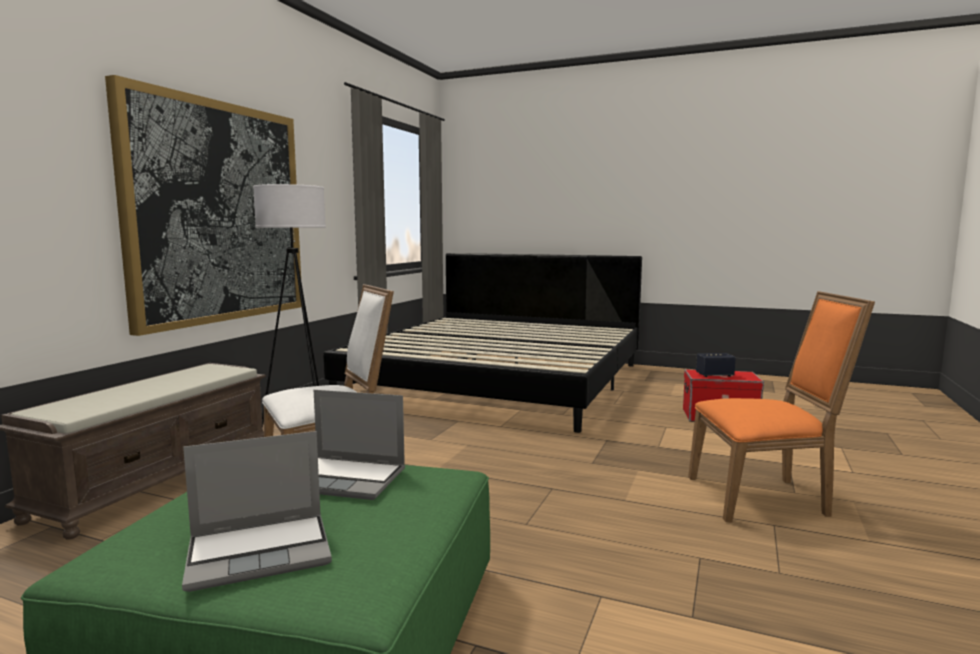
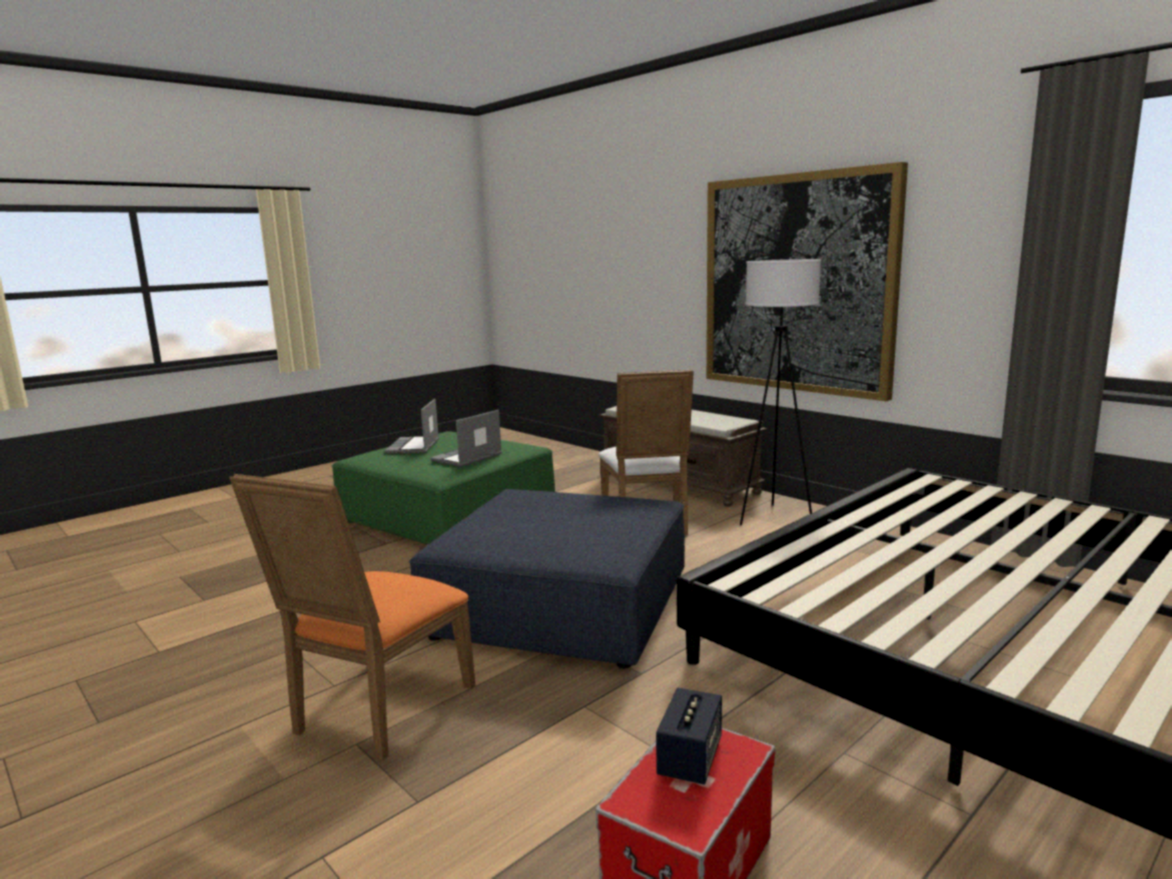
camera: 115 degrees right, 5 degrees up
(548, 476) = (561, 605): none -> blue ottoman

